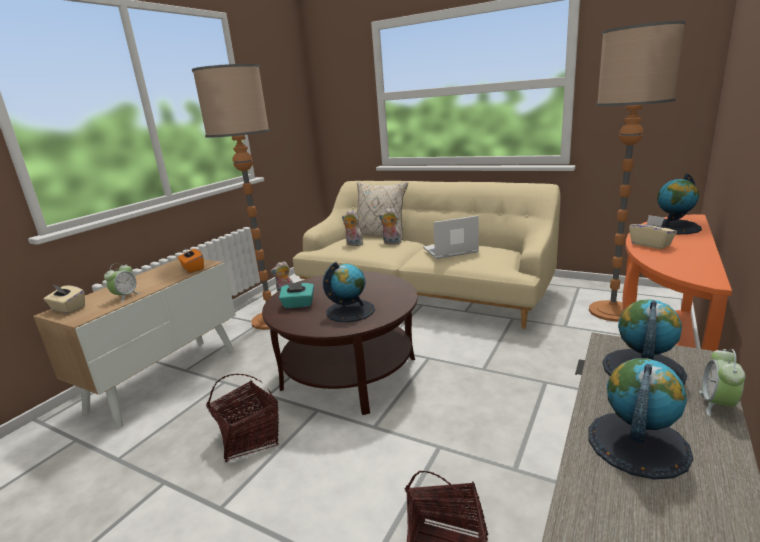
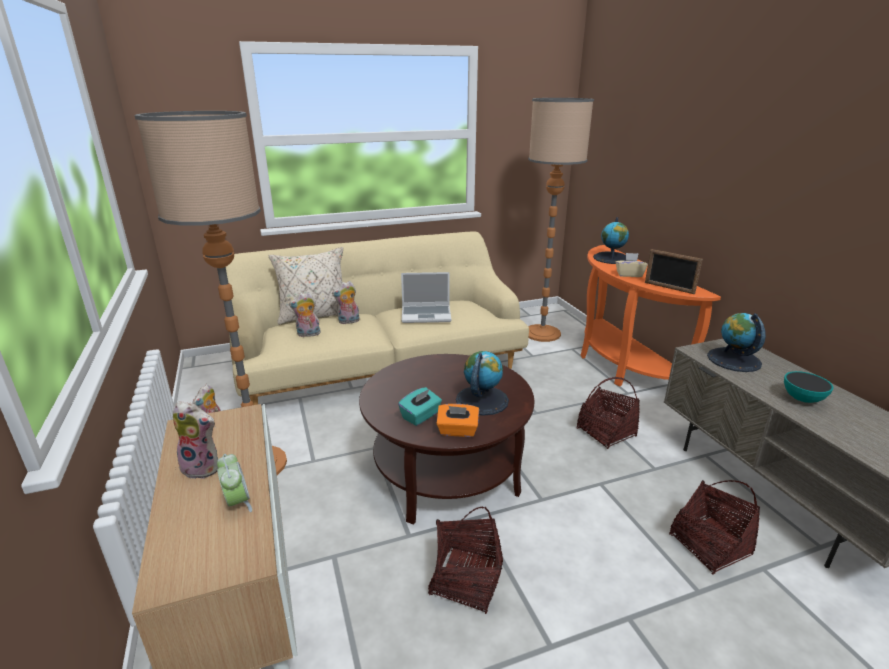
camera: 50 degrees left, 5 degrees up
(68, 309) = (180, 566): beige tissue box -> none
(149, 278) = (203, 467): none -> plush toy
(192, 268) = (238, 428): orange tissue box -> orange tissue box (457, 431)
(450, 251) = (427, 315): laptop -> laptop turned 120 degrees counterclockwise
(522, 415) = (606, 432): none -> basket
(637, 443) = (802, 399): globe -> bowl
(669, 265) = (669, 288): none -> picture frame
(717, 404) = (784, 364): alarm clock -> none

